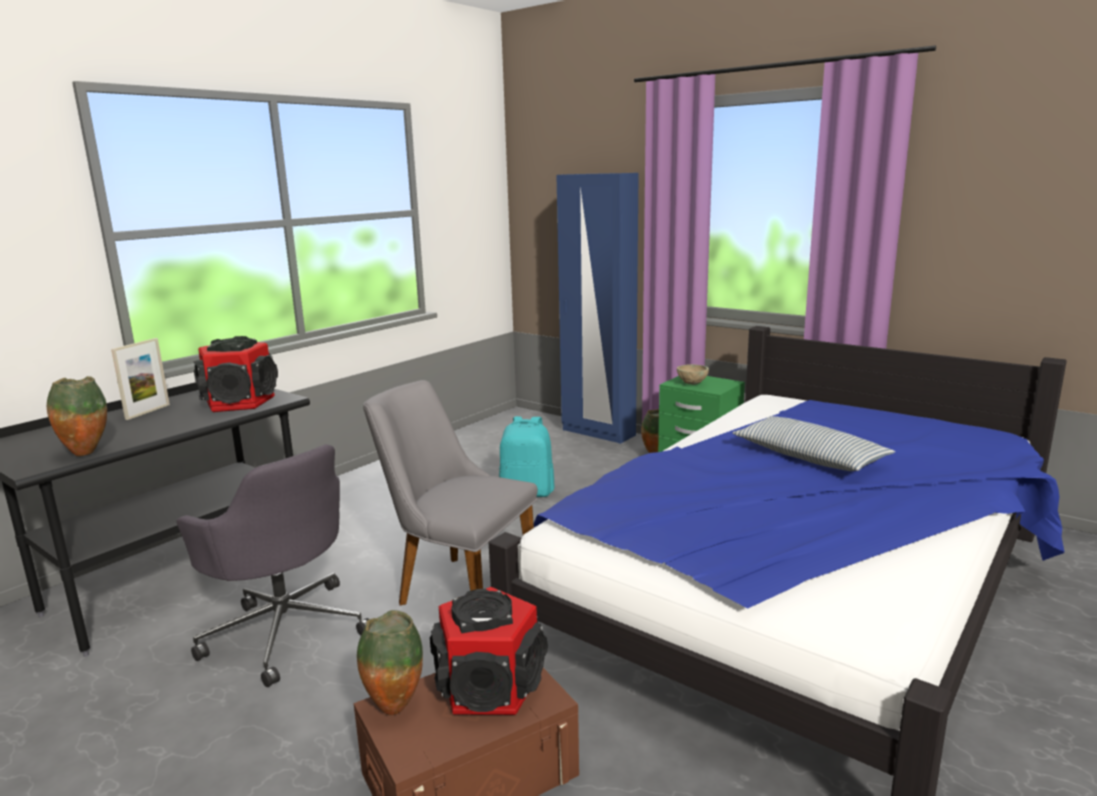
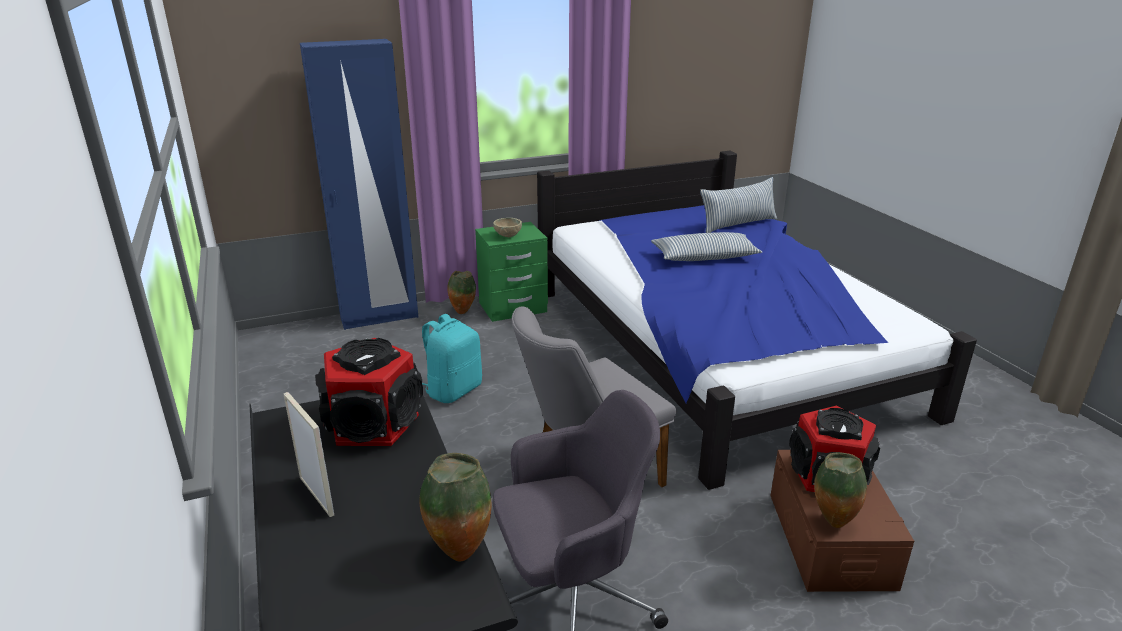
camera: 60 degrees left, 10 degrees up
(957, 452) = (738, 224): none -> pillow

